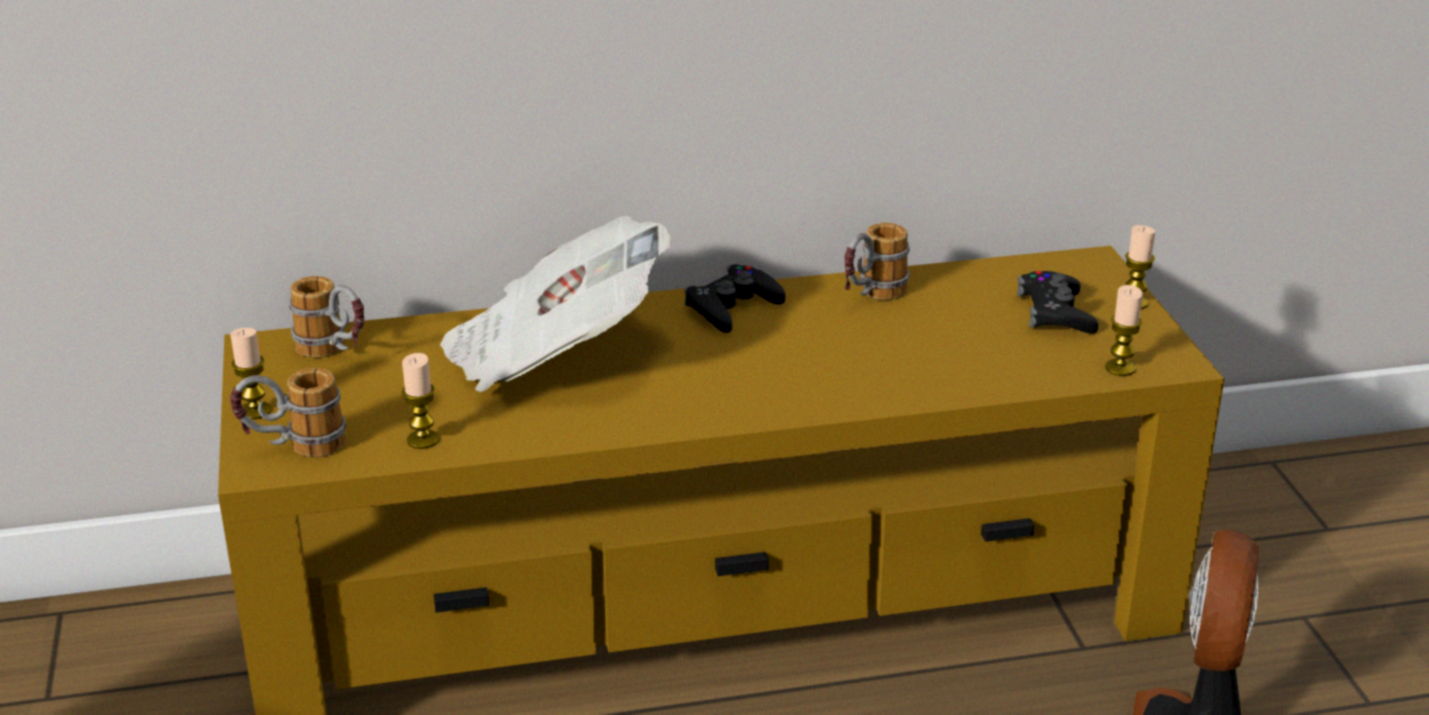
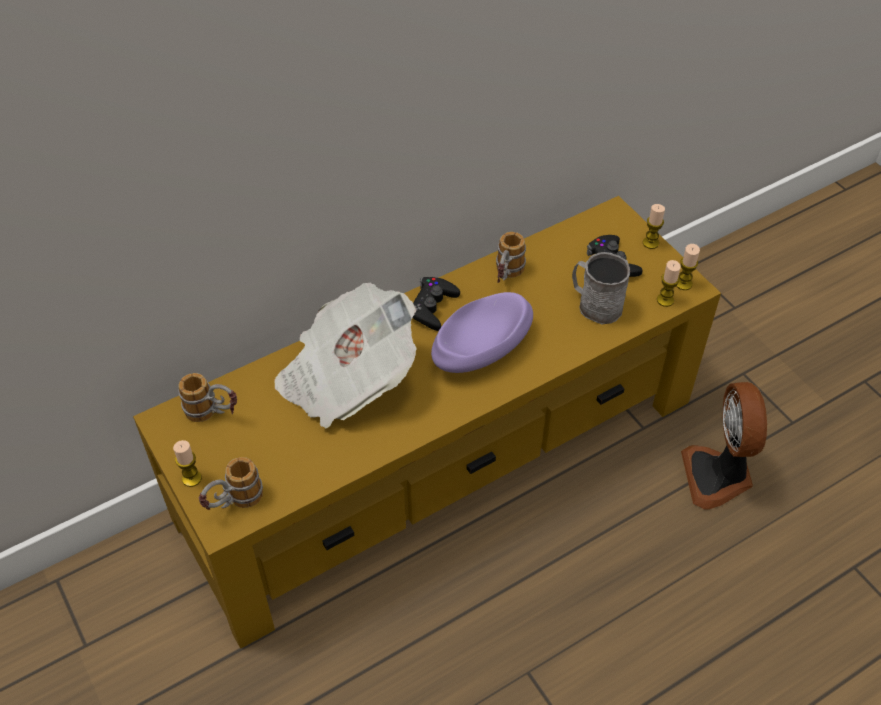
camera: 20 degrees left, 20 degrees up
(423, 440) = (307, 473): candle -> candle (683, 284)
(781, 364) = (482, 349): none -> purple bowl
(996, 352) = (595, 305): none -> grey mug

